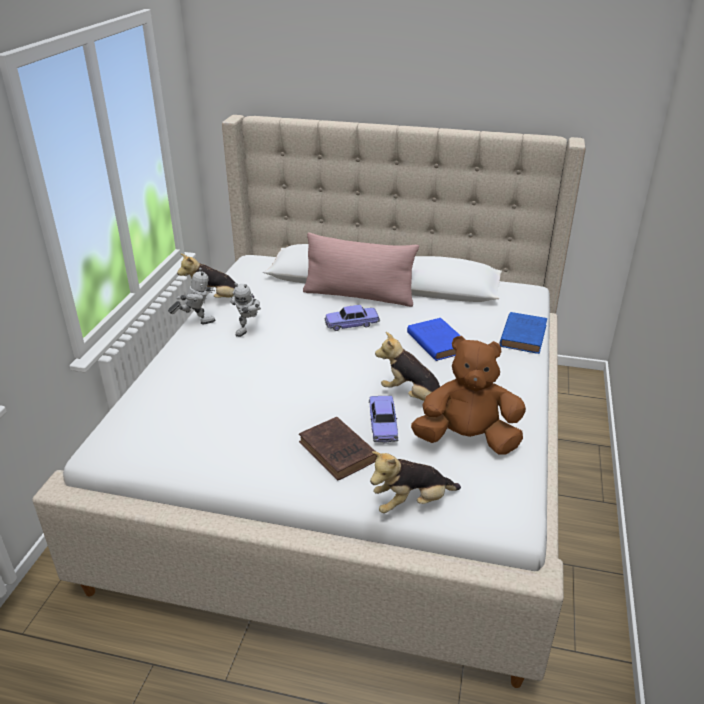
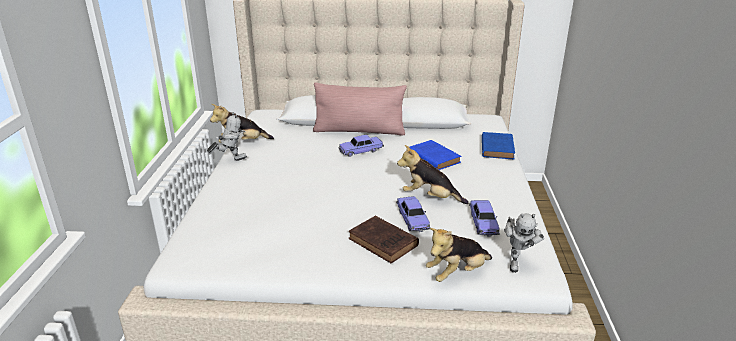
camera: 10 degrees left, 5 degrees down
(249, 329) = (277, 161): toy robot -> toy robot (517, 261)
(467, 439) = (483, 223): brown plush toy -> toy car

